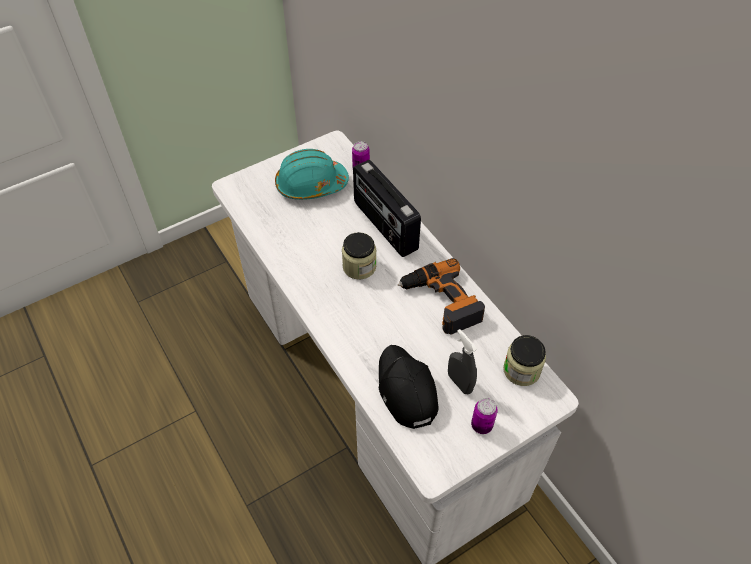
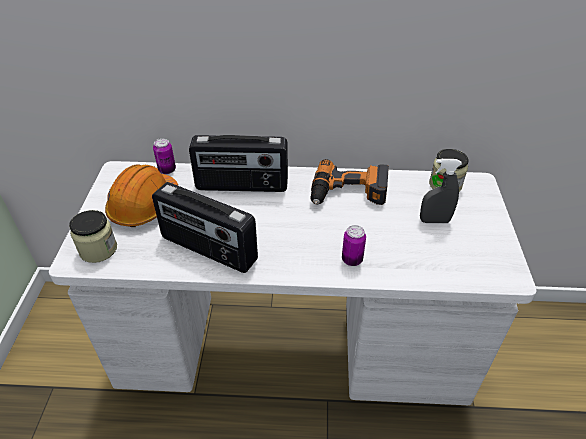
camera: 55 degrees left, 10 degrees down
(298, 250) = (208, 249): none -> radio
(311, 185) = (144, 206): turquoise hard hat -> orange hard hat
(359, 266) = (268, 220): jar -> jar (98, 249)
(406, 390) = (419, 254): black cap -> none
(481, 425) = (482, 228): can -> can (352, 260)

